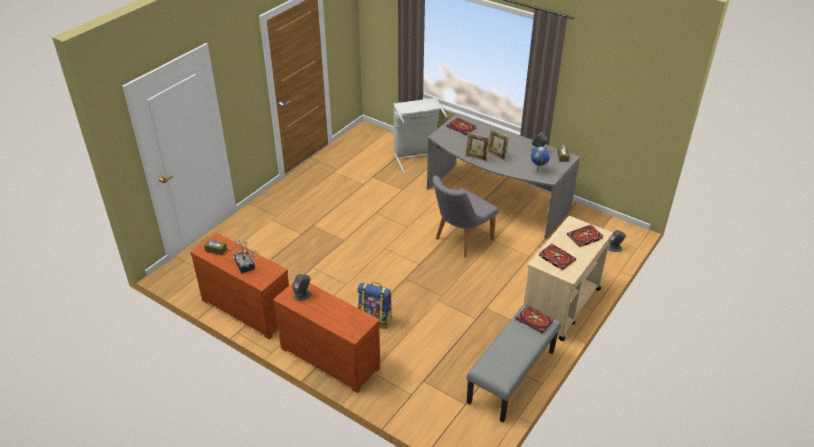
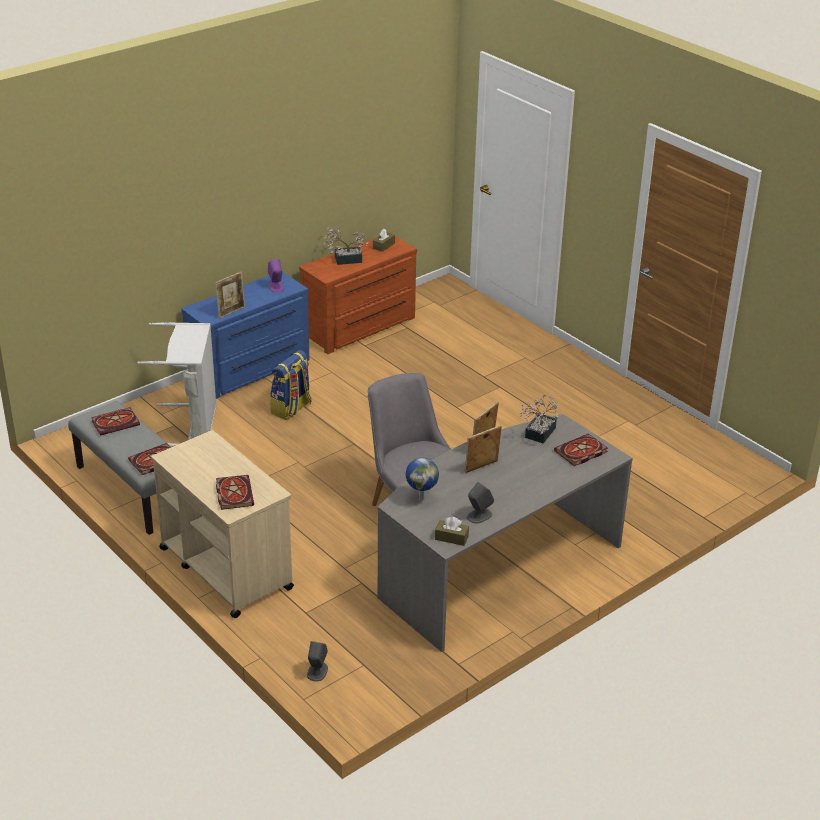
camera: 105 degrees right, 5 degrees down
(303, 295) = (276, 287): grey speaker -> purple speaker
(331, 356) = (251, 371): brown dresser -> blue dresser
(351, 311) = (231, 311): none -> picture frame
(417, 157) = (652, 510): grey laundry basket -> grey laundry basket (192, 426)
(453, 142) = (538, 434): none -> potted plant
(555, 258) = (208, 455): book -> book (116, 422)

